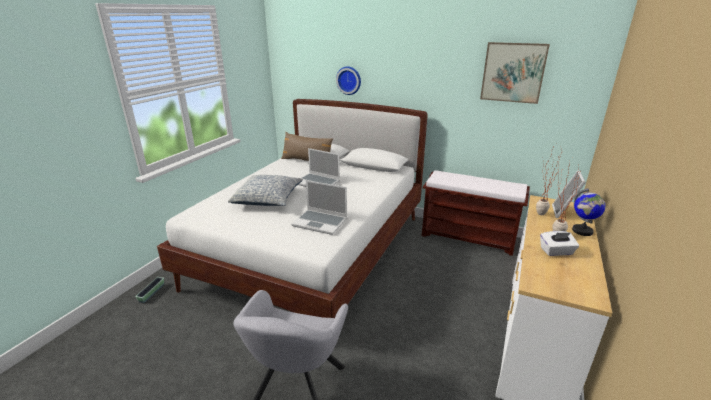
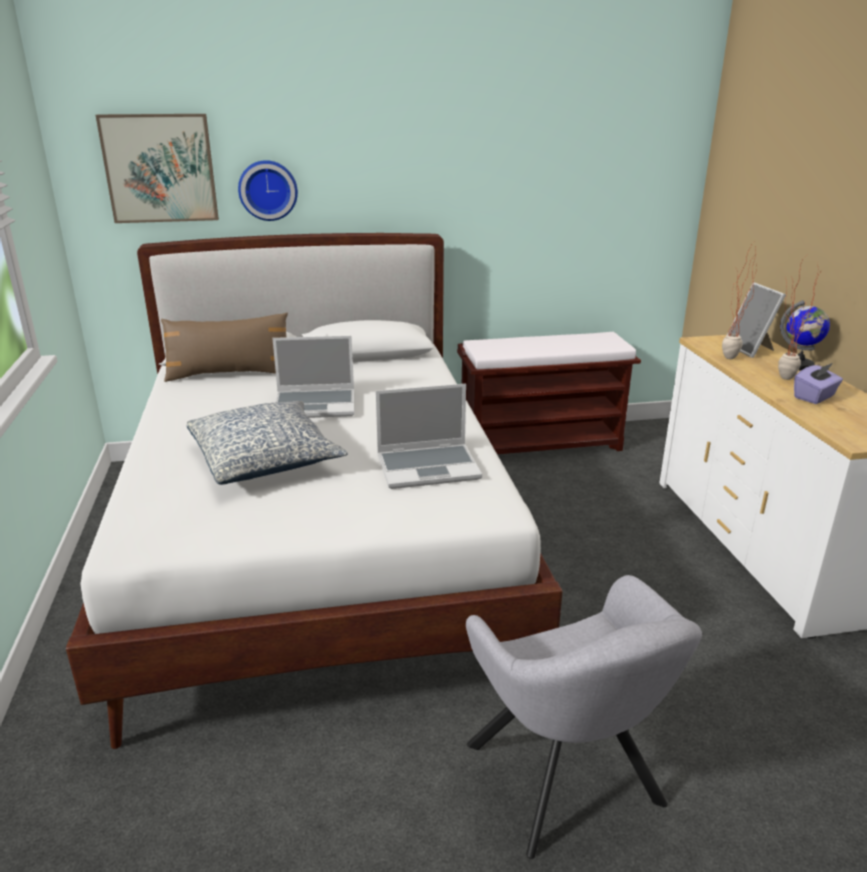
camera: 35 degrees left, 0 degrees up
(152, 293) = (48, 781): planter -> none
(513, 72) = (575, 149): picture -> picture (160, 168)
(556, 251) = (814, 397): white tissue box -> purple tissue box

